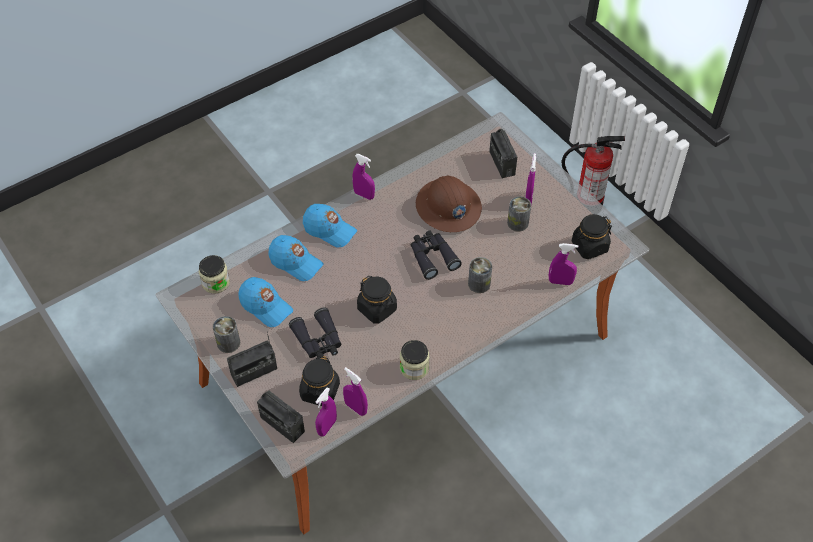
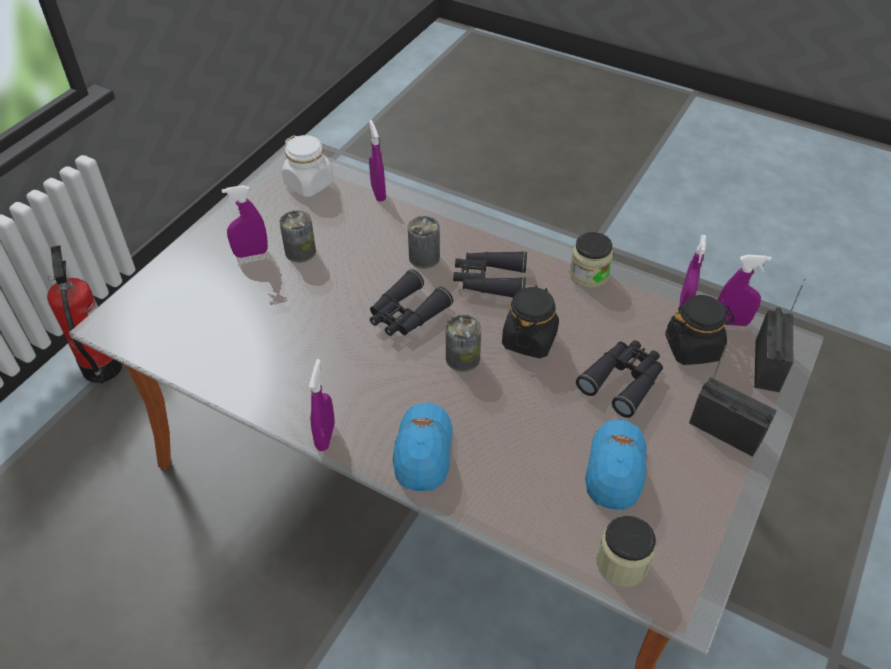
camera: 115 degrees left, 5 degrees down
(228, 343) = (709, 485): can -> can (462, 358)
(295, 263) = (512, 468): blue cap -> none
(439, 310) = (489, 280): none -> black binoculars
(448, 207) = (304, 328): brown hard hat -> none
(501, 163) = (189, 298): radio -> none
(589, 246) = (309, 184): black jar -> white jar

